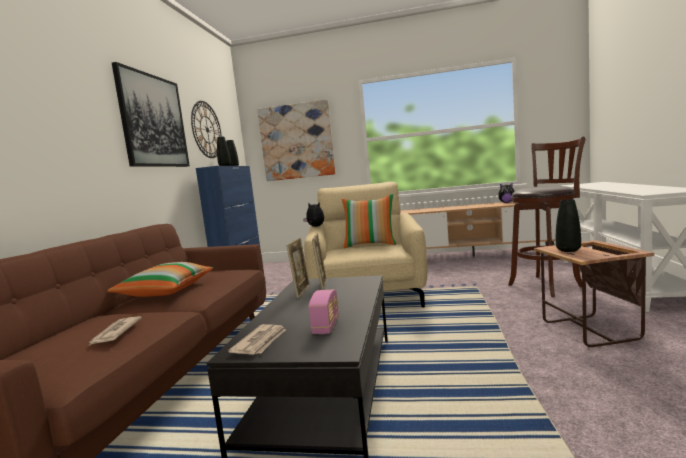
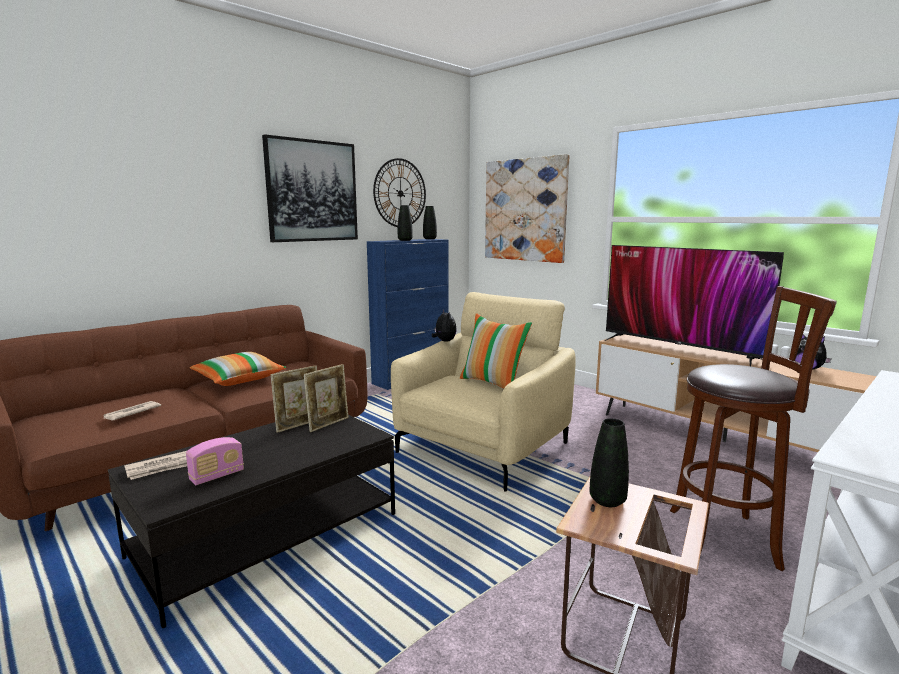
camera: 35 degrees right, 5 degrees up
(438, 209) = (679, 349): none -> television

